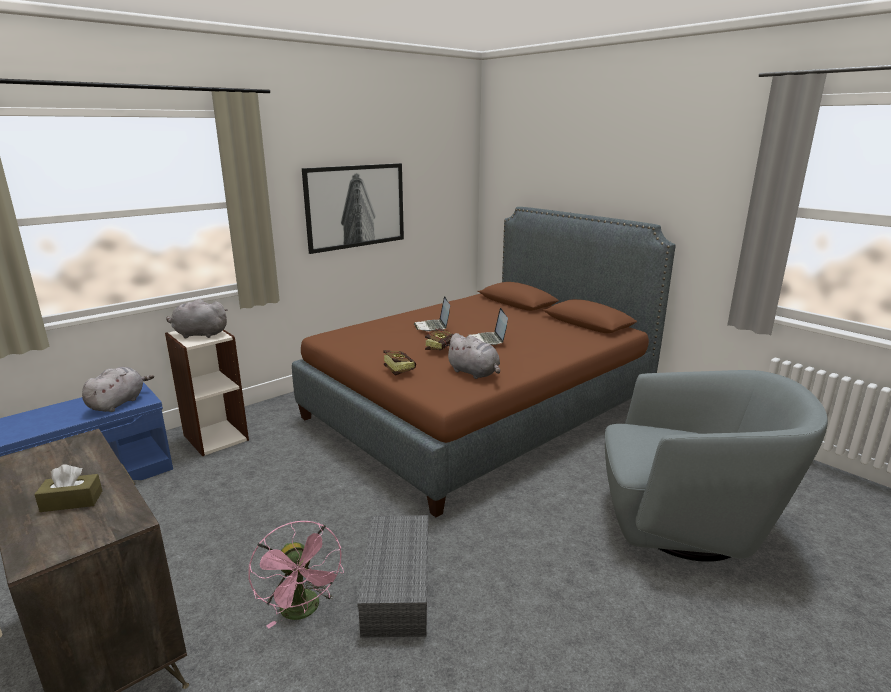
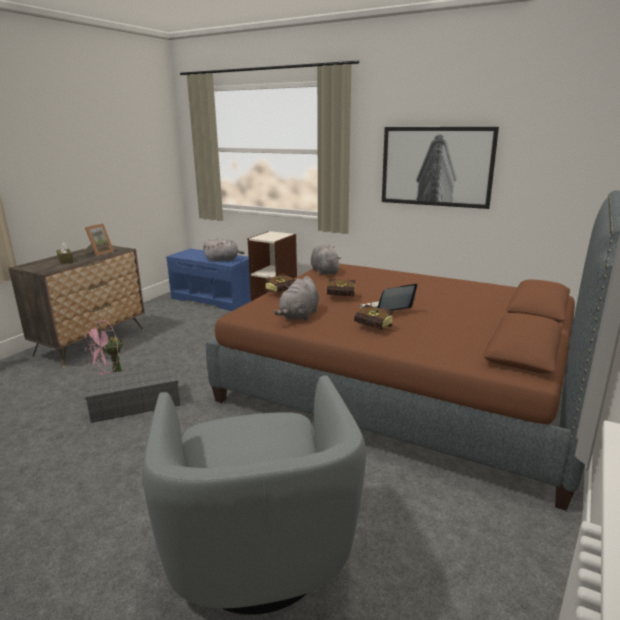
camera: 70 degrees right, 0 degrees up
(70, 463) = (99, 253): none -> picture frame
(199, 334) = (271, 236): grey plush toy -> grey plush toy (324, 271)
(432, 327) = (393, 286): laptop -> none
(530, 351) = (376, 329): none -> book

